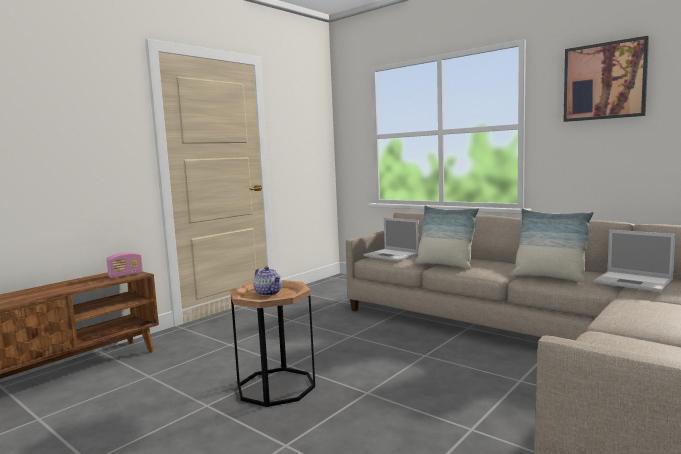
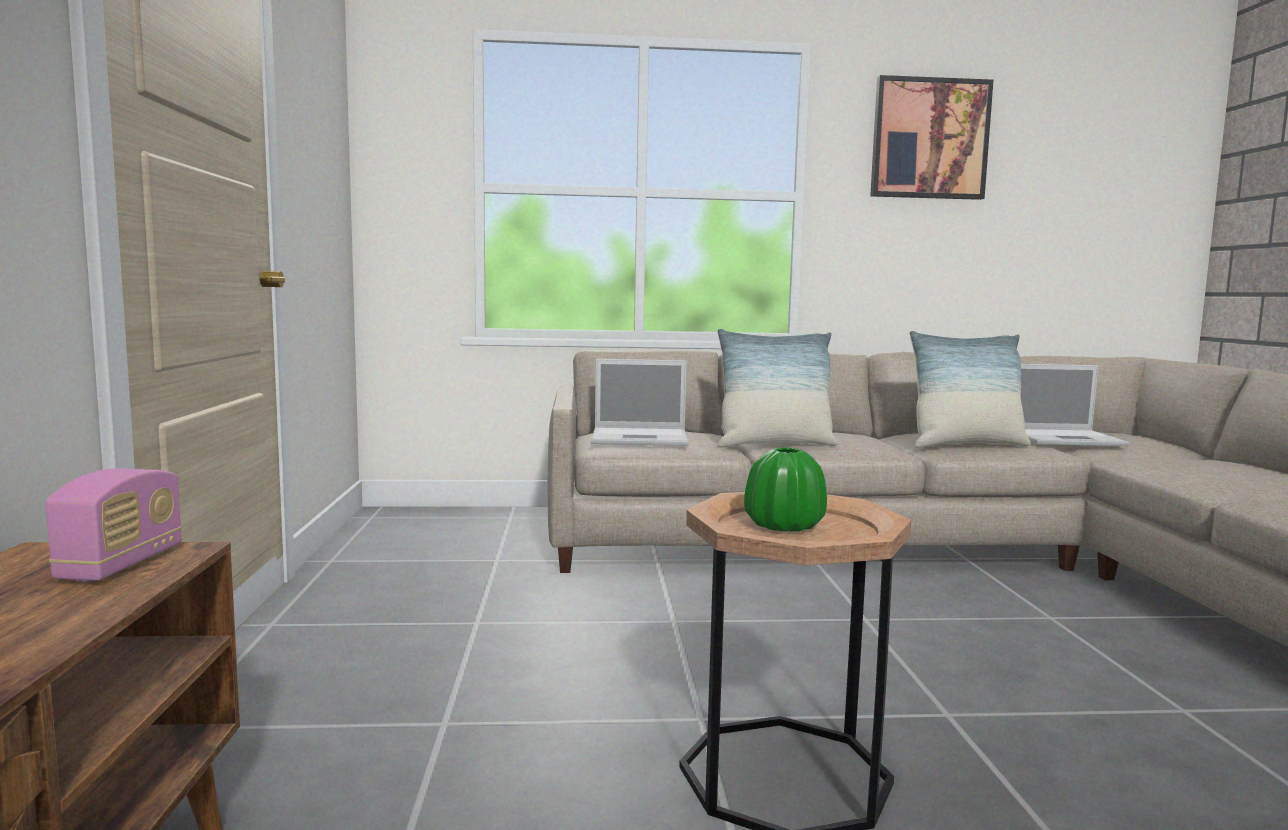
camera: 45 degrees left, 0 degrees up
(269, 293) = (784, 526): teapot -> green vase

